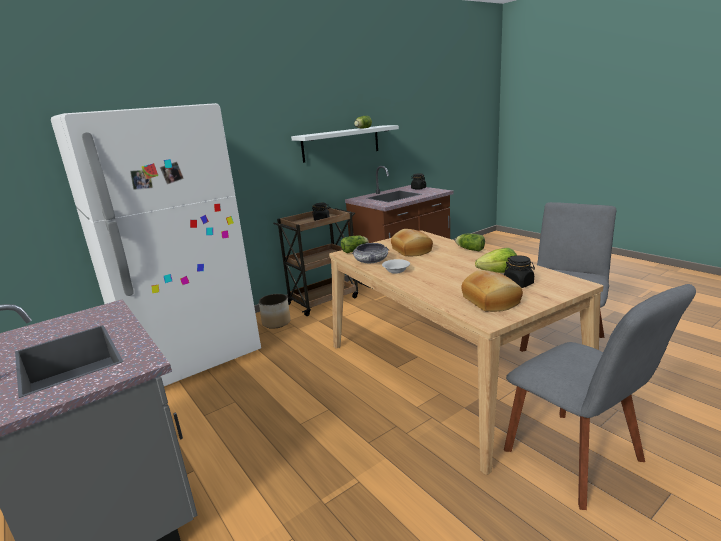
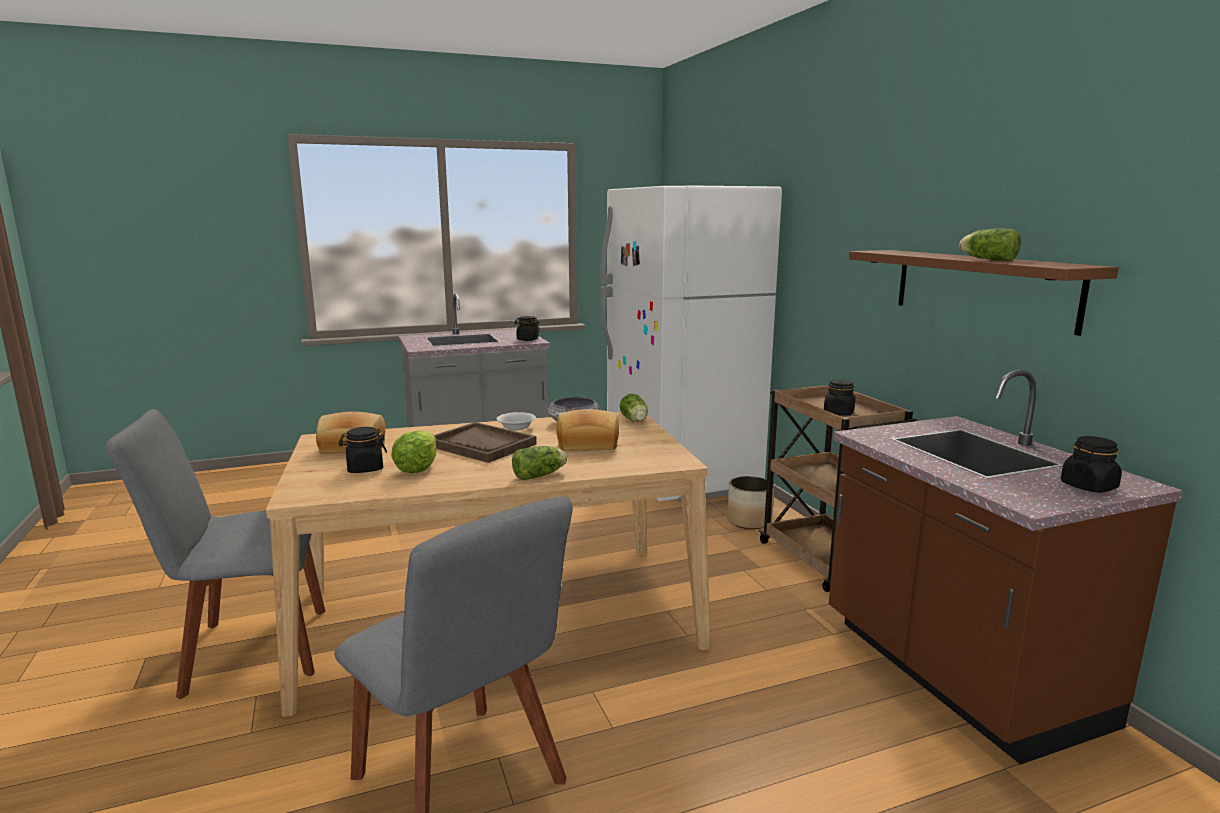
camera: 105 degrees right, 5 degrees down
(94, 314) = (527, 339): none -> black jar
(341, 143) = (982, 287): white shelf -> brown shelf
(440, 270) = (482, 445): none -> brown tray

